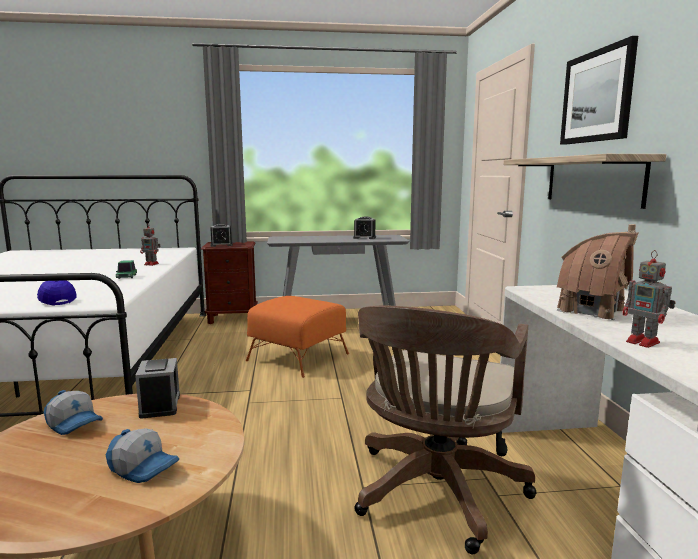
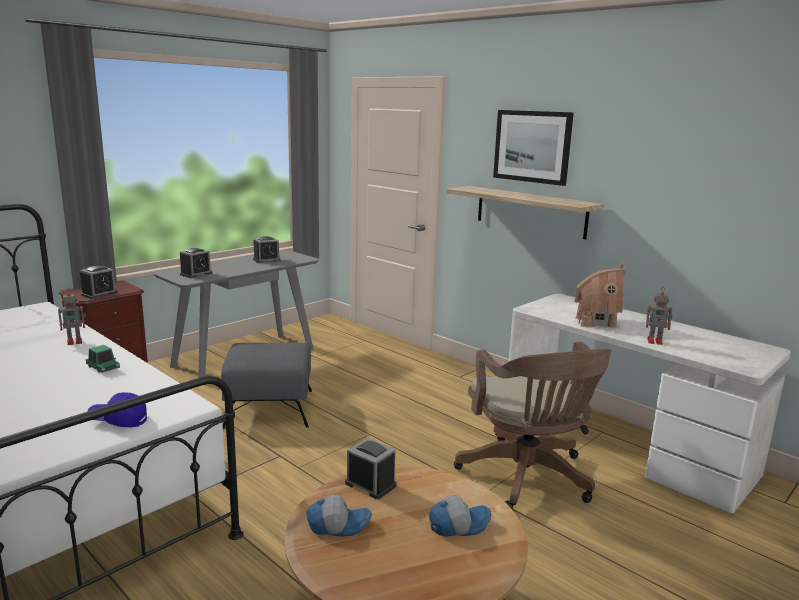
camera: 40 degrees left, 5 degrees up
(293, 239) = (196, 274): none -> alarm clock
(298, 357) = (270, 408): orange ottoman -> grey ottoman

